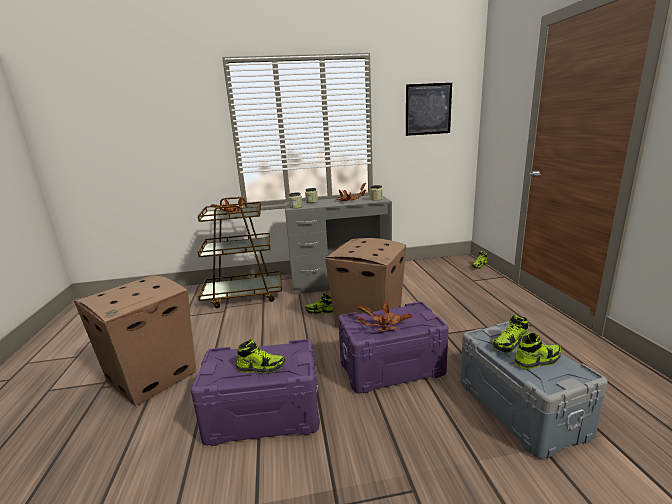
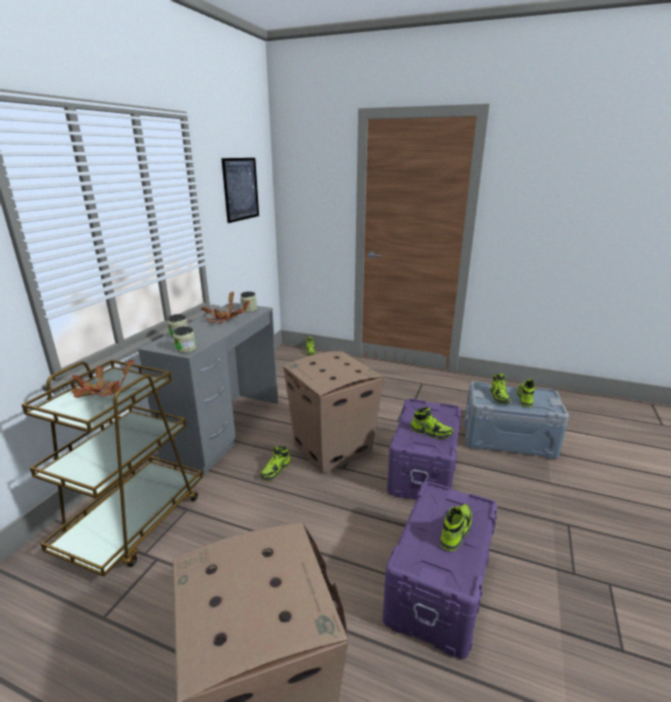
camera: 60 degrees left, 5 degrees up
(383, 325) = (431, 432): potted plant -> shoe

